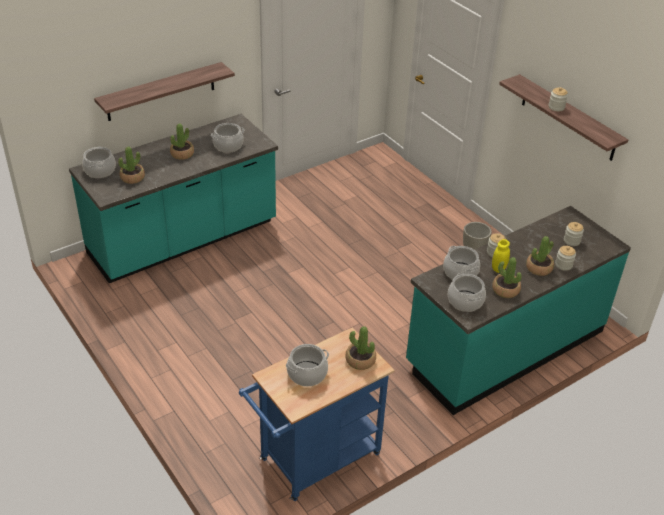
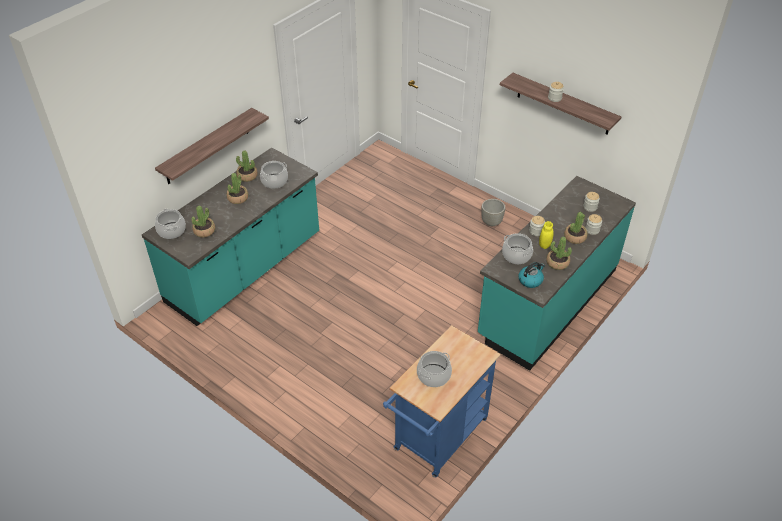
camera: 15 degrees left, 5 degrees up
(360, 360) = (470, 352): potted plant -> potted plant (247, 176)
(465, 301) = (530, 280): cooking pot -> kettle

